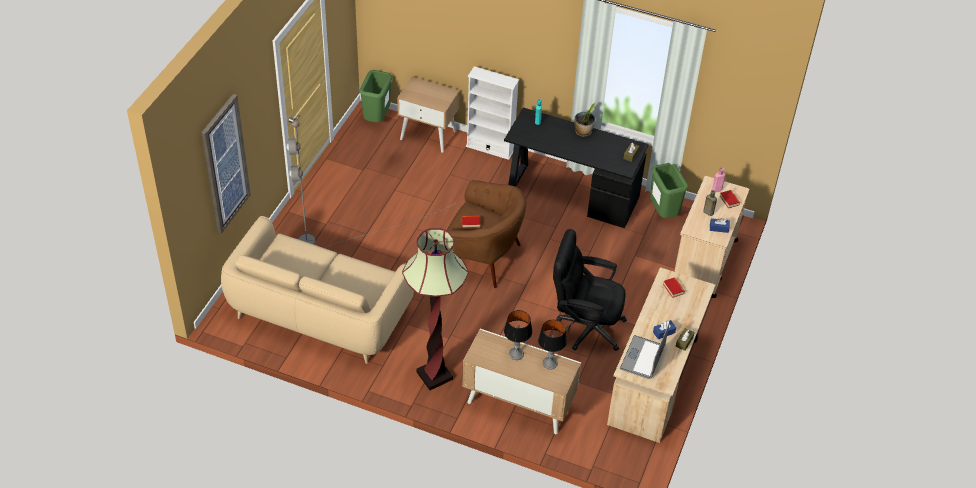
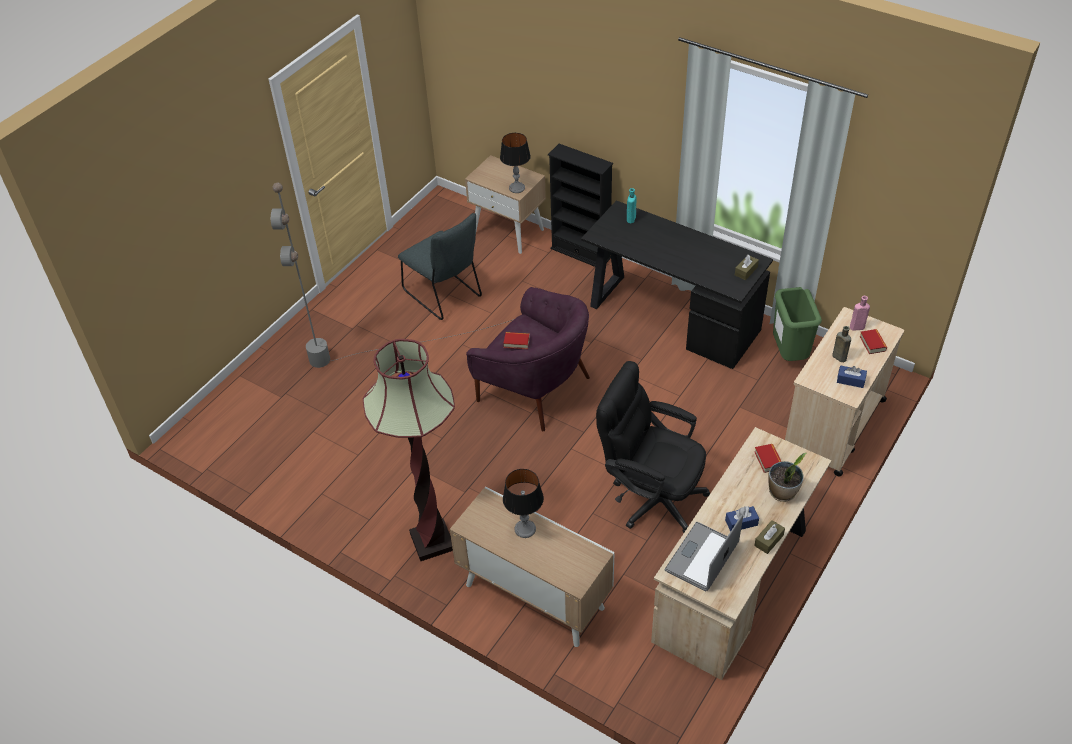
camera: 15 degrees right, 0 degrees up
(224, 164) = (187, 234): picture -> none
(320, 312) = (310, 440): beige sofa -> none
(376, 119) = (451, 207): green trash can -> none
(392, 191) = (444, 295): none -> grey chair
(481, 257) = (535, 388): brown armchair -> purple armchair
(490, 148) = (580, 253): white bookcase -> black bookcase
(549, 363) = (569, 548): table lamp -> table lamp (517, 188)
(583, 132) = (688, 236): potted plant -> potted plant (782, 492)

